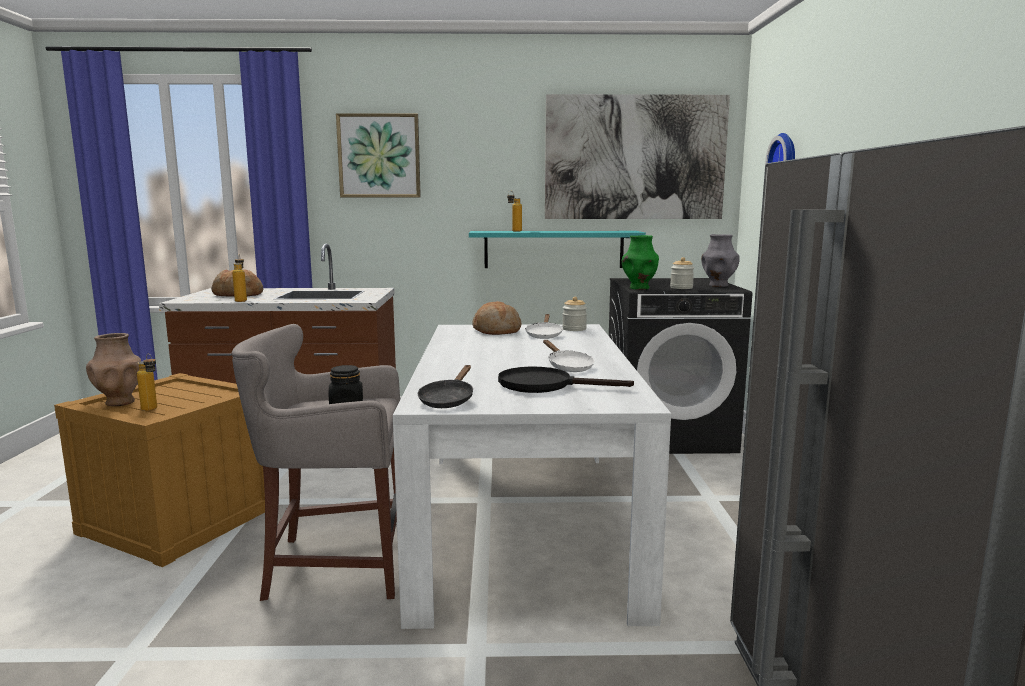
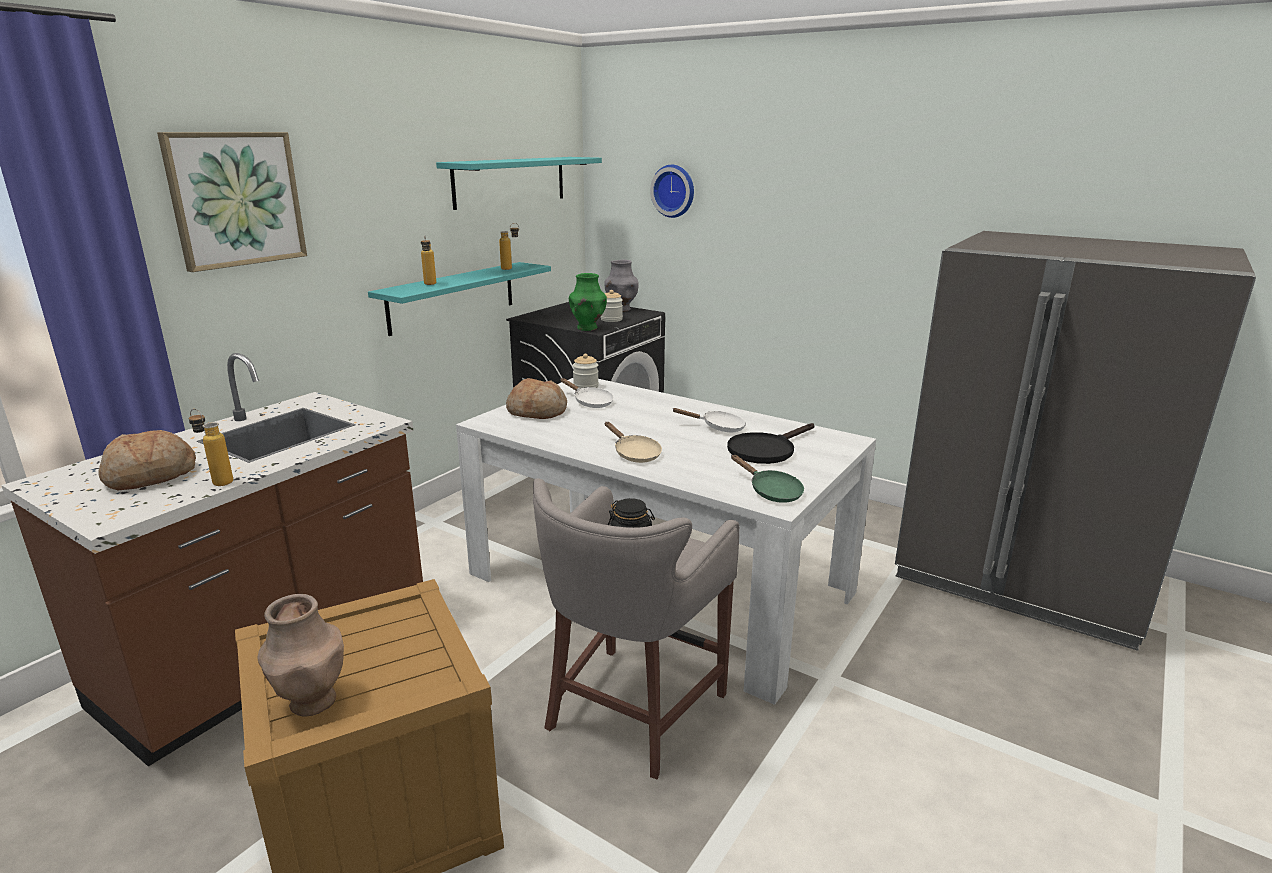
camera: 55 degrees left, 10 degrees up
(152, 410) = (399, 677): bottle -> bottle (511, 268)
(448, 400) = (771, 491): black frying pan -> green frying pan
(460, 359) = (634, 454): none -> beige frying pan
(634, 158) = (510, 181): picture -> turquoise shelf

